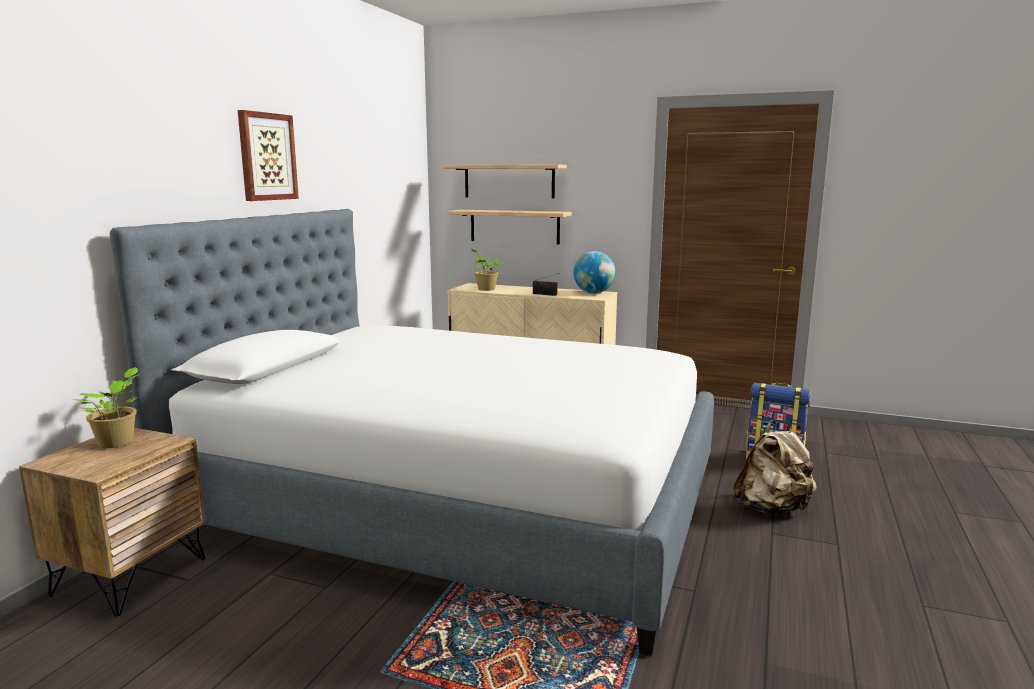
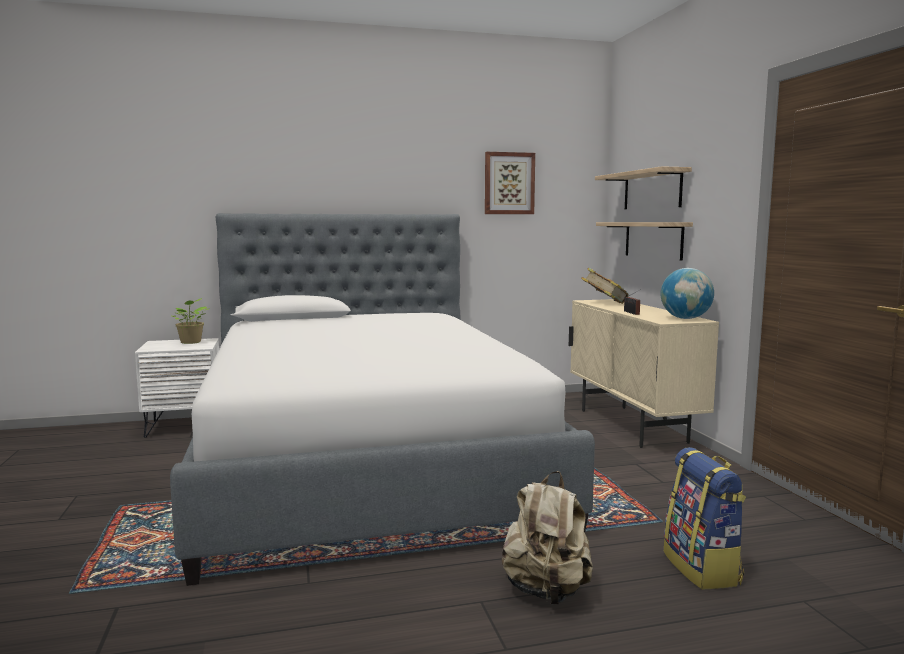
camera: 55 degrees right, 5 degrees down
(130, 576) = (184, 426): brown nightstand -> white nightstand
(267, 157) = (369, 170): picture -> picture (509, 183)
(485, 289) = (604, 303): potted plant -> book

